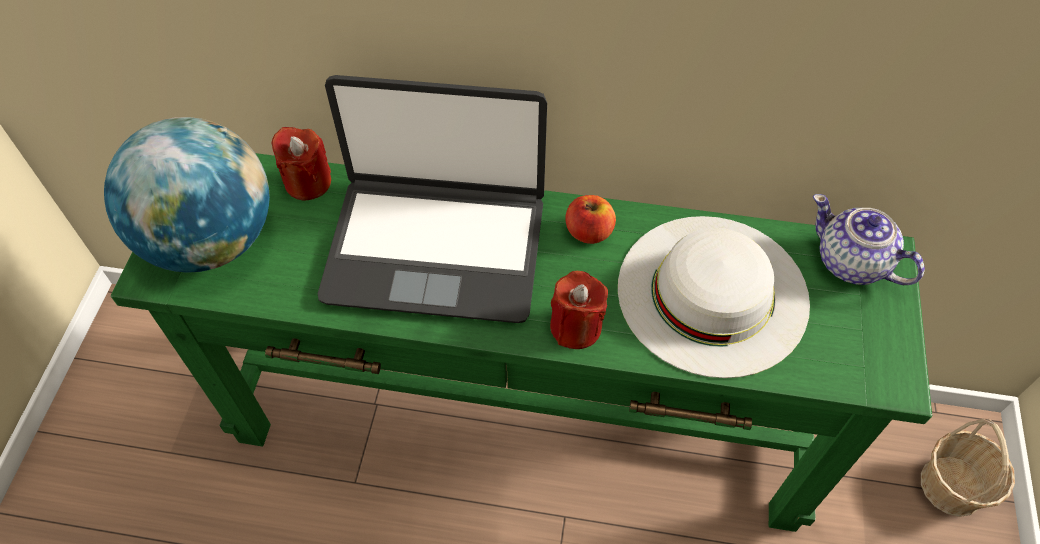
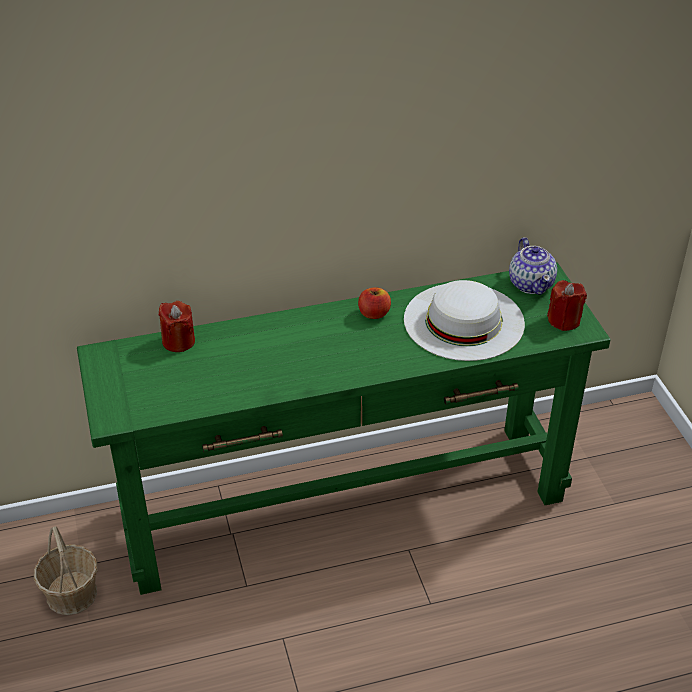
camera: 25 degrees left, 15 degrees down
(212, 240) = (138, 390): globe -> none
(436, 247) = (286, 349): laptop -> none
(576, 327) = (397, 361): red candle -> red candle (564, 320)
(852, 263) = (531, 284): teapot -> teapot turned 120 degrees counterclockwise
(952, 485) = (643, 441): basket -> basket (72, 593)

